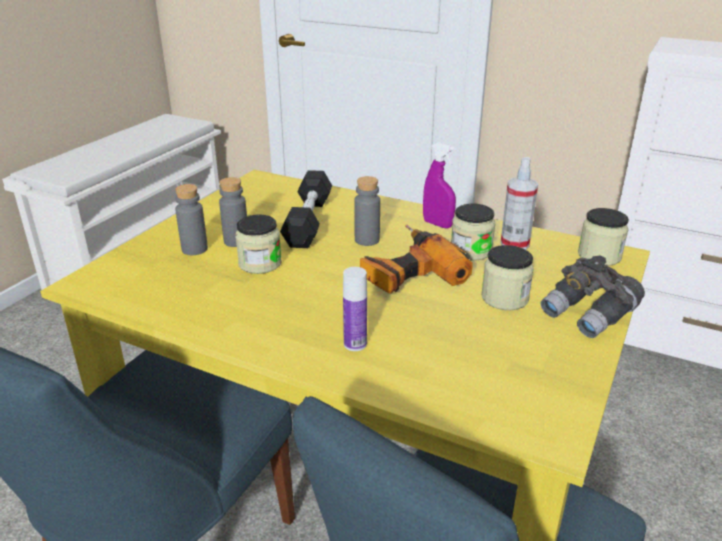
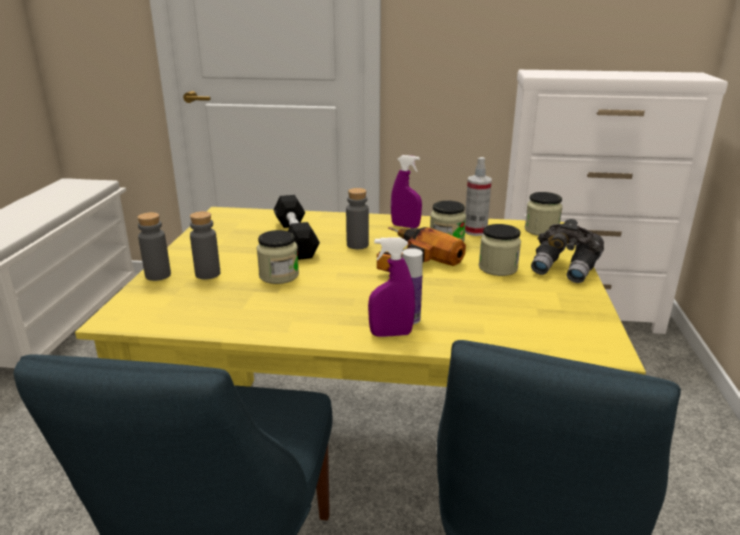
camera: 20 degrees left, 5 degrees down
(236, 241) = (242, 262): grey bottle -> grey bottle (158, 275)
(321, 358) = (391, 334): none -> purple spray bottle

